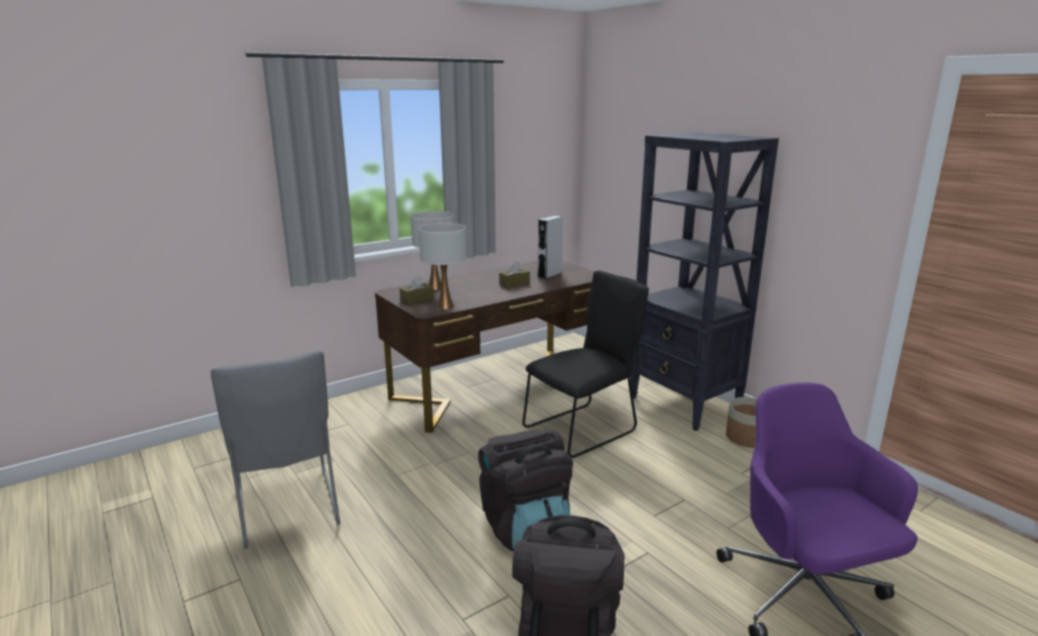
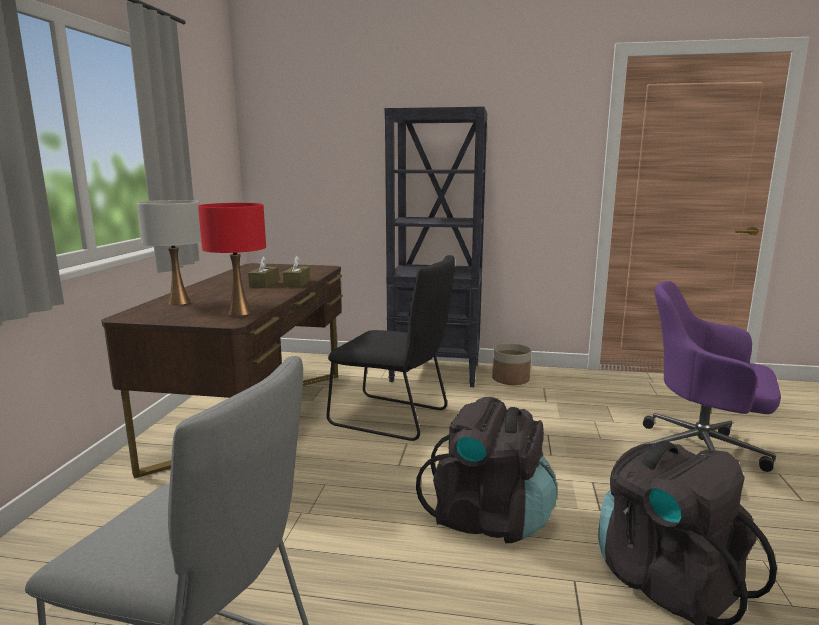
camera: 45 degrees left, 5 degrees down
(417, 299) = (186, 315): brown tissue box -> brown tissue box (297, 283)
(445, 306) = (239, 312): white table lamp -> red table lamp
(549, 275) = (281, 273): grey speaker -> none
(584, 428) = (394, 418): black chair -> black chair turned 105 degrees clockwise

